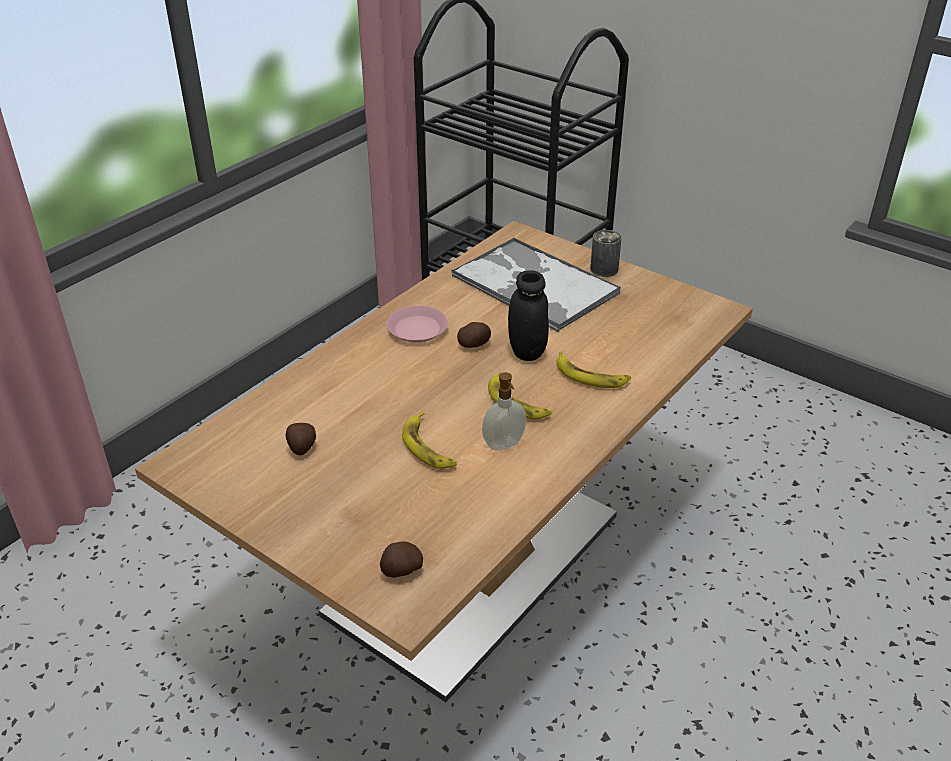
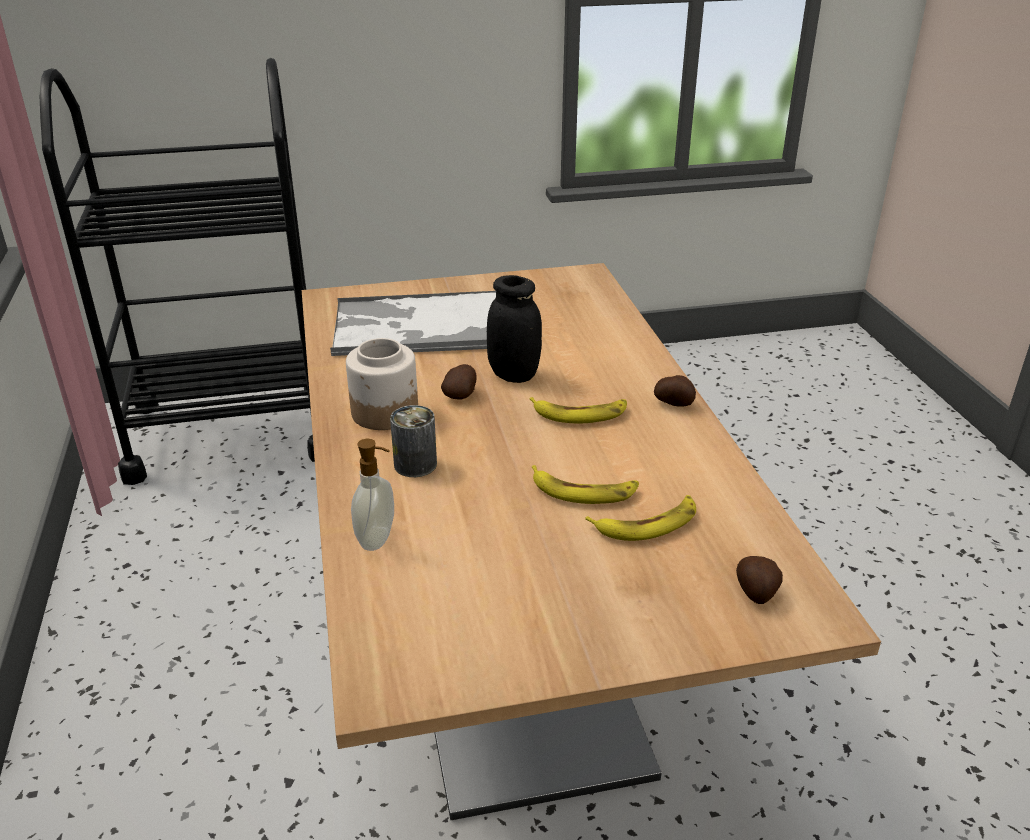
camera: 50 degrees left, 5 degrees down
(301, 448) = (479, 573): potato -> potato (674, 403)
(417, 329) = (386, 412): pink plate -> jar
(504, 445) = (634, 448): soap dispenser -> soap dispenser (377, 539)
(590, 376) = (593, 363): banana -> banana (647, 523)
(604, 269) = (453, 288): can -> can (415, 464)

